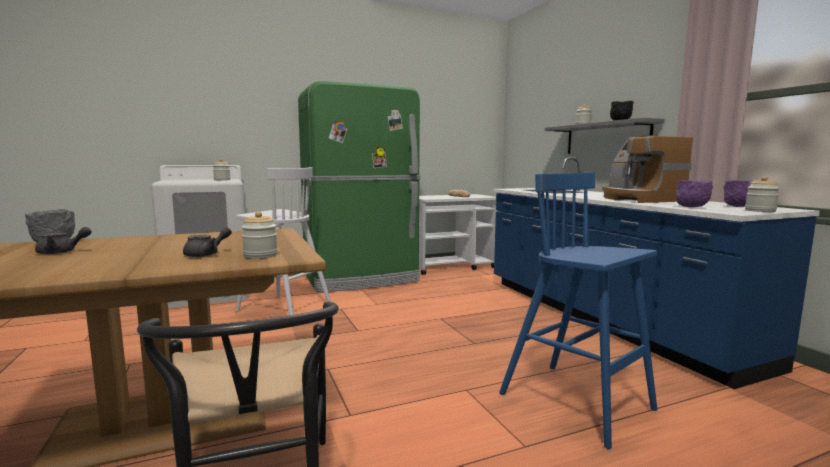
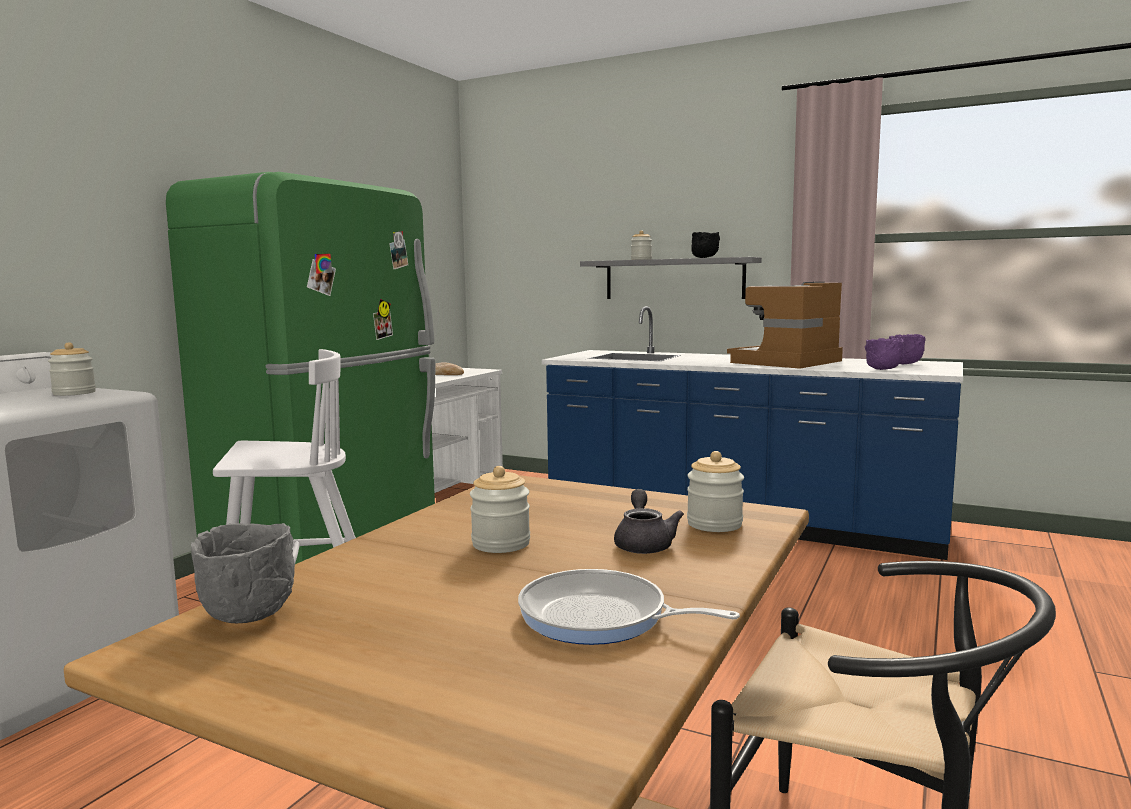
camera: 40 degrees left, 0 degrees up
(62, 252) = (388, 620): grey teapot -> none
(88, 266) = (600, 618): none -> frying pan
(578, 403) = (887, 622): blue stool -> none
(639, 199) = (786, 362): coffee machine -> coffee machine turned 105 degrees clockwise
(760, 211) = (941, 368): jar -> jar (501, 543)

